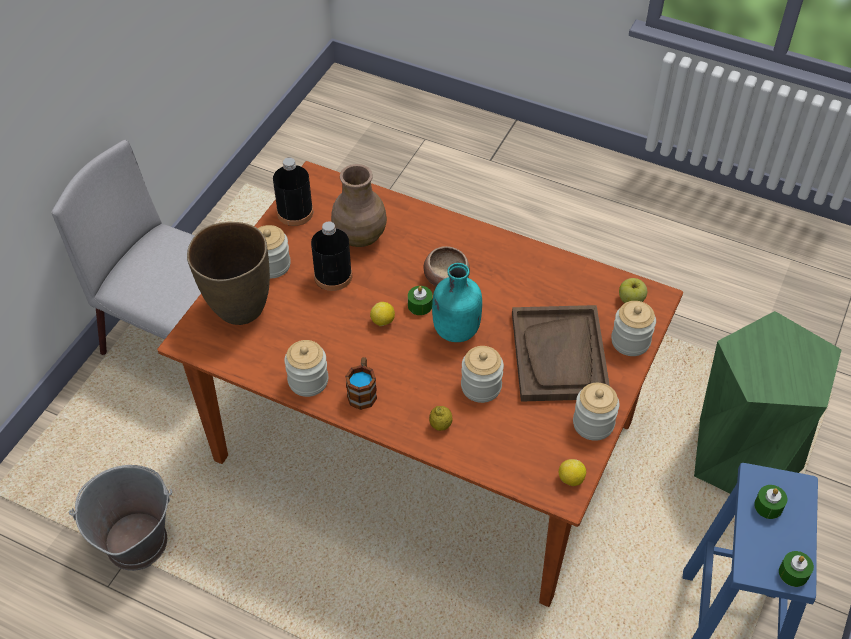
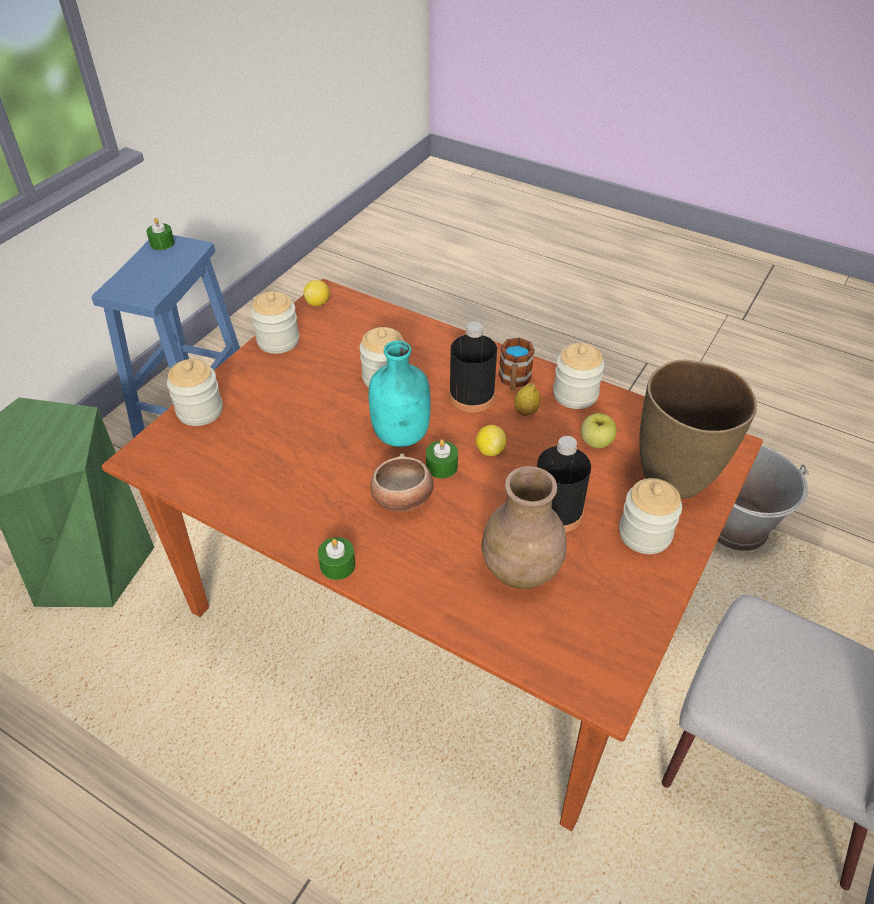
camera: 175 degrees left, 5 degrees down
(295, 212) = (626, 620): black bottle -> black bottle (471, 396)
(440, 425) = (433, 348): lemon -> lemon (526, 412)
(559, 355) = (288, 401): brown tray -> none
(631, 300) = (173, 455): apple -> apple (596, 442)
(768, 506) = (151, 280): green candle -> green candle (337, 565)

